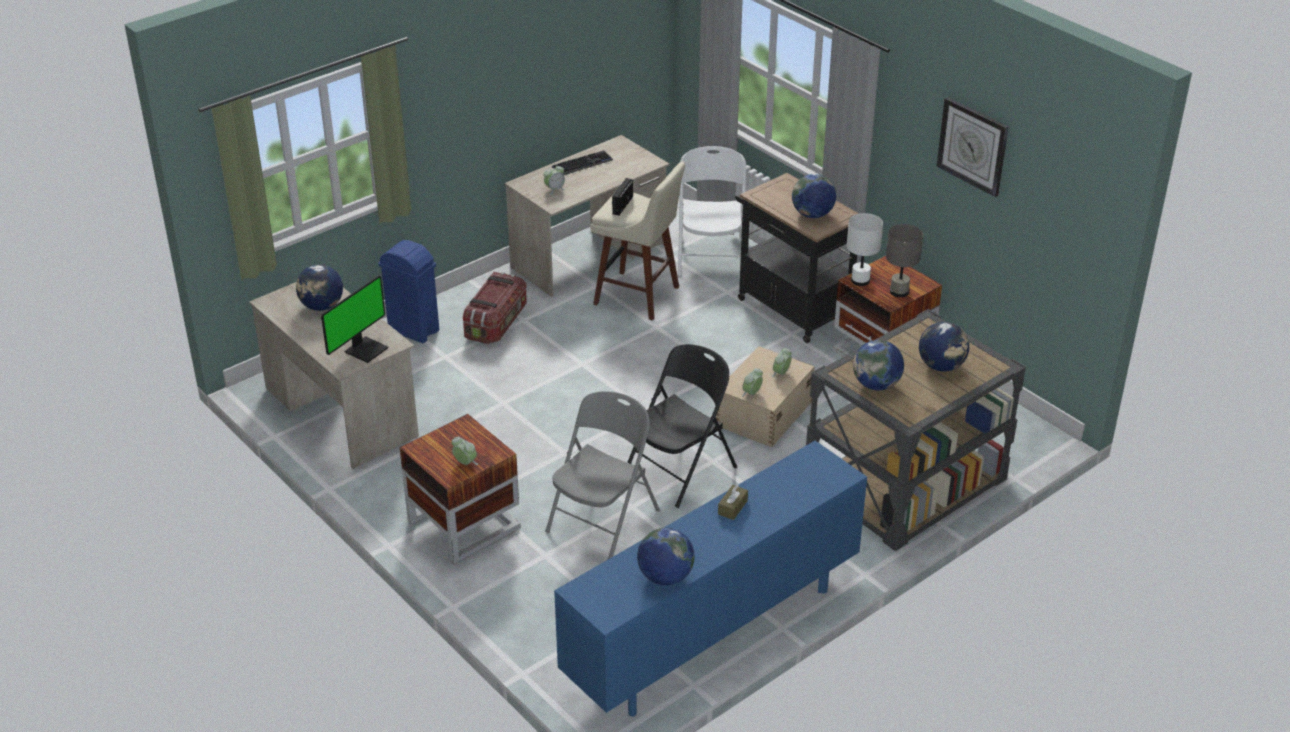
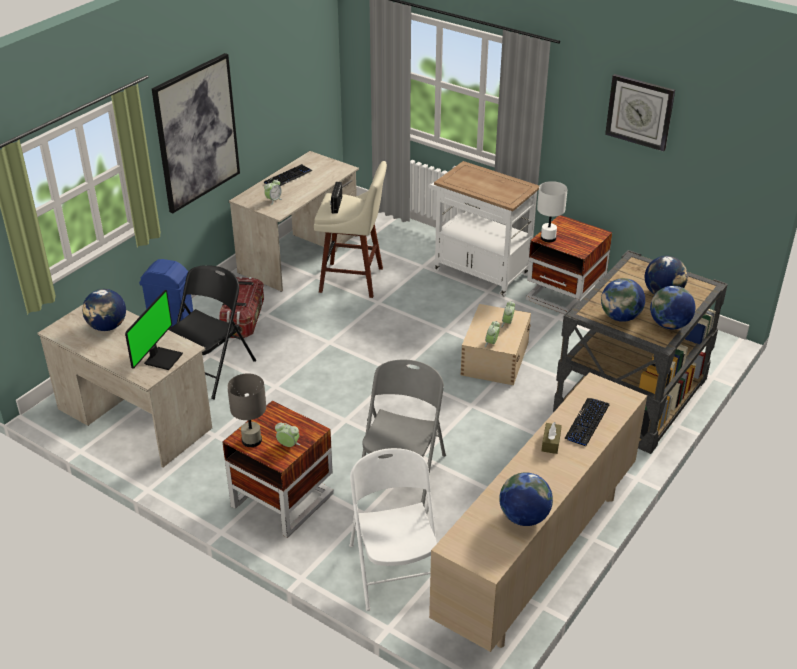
camera: 15 degrees left, 0 degrees up
(469, 102) = (196, 133): none -> picture
(680, 470) = (448, 417): black chair -> black chair (211, 370)
(711, 257) = (398, 241): white chair -> white chair (395, 570)
(714, 635) = (538, 556): blue cabinet -> beige cabinet
(783, 493) = (587, 422): none -> keyboard
(791, 309) = (478, 272): black cart -> white cart
(812, 214) = (499, 190): globe -> globe (669, 325)
(898, 291) = (582, 242): grey table lamp -> grey table lamp (251, 440)

